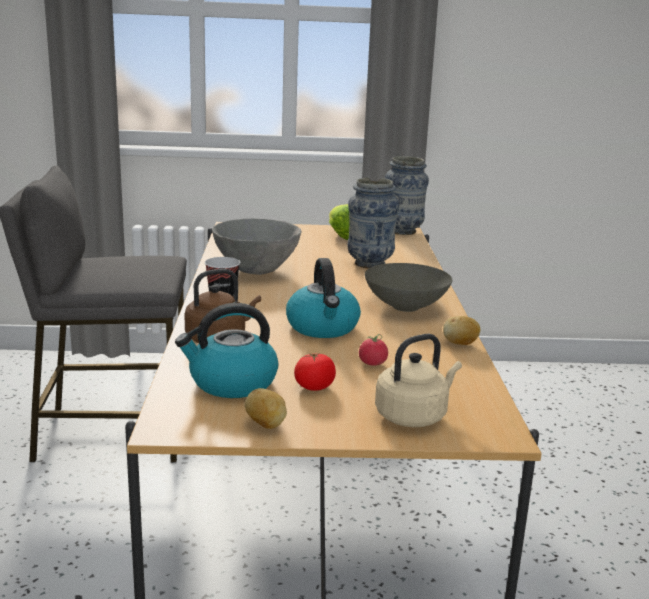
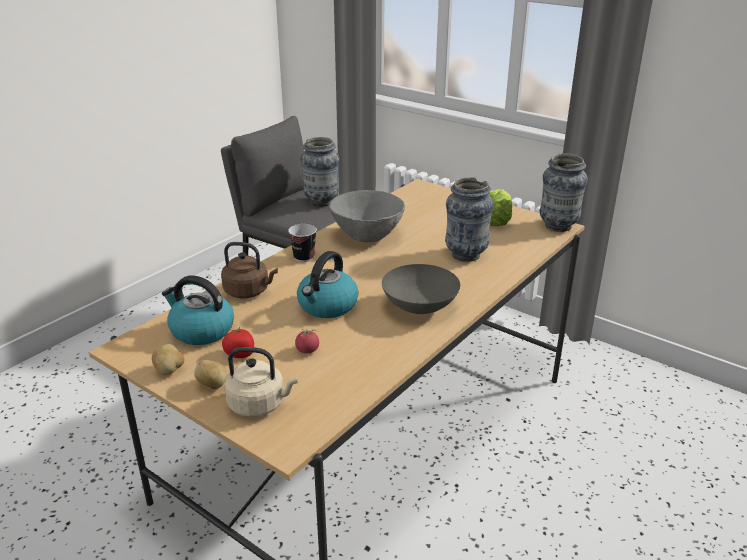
camera: 40 degrees right, 10 degrees up
(128, 263) = (321, 202): none -> vase
(460, 344) = (399, 358): potato -> potato (213, 385)

